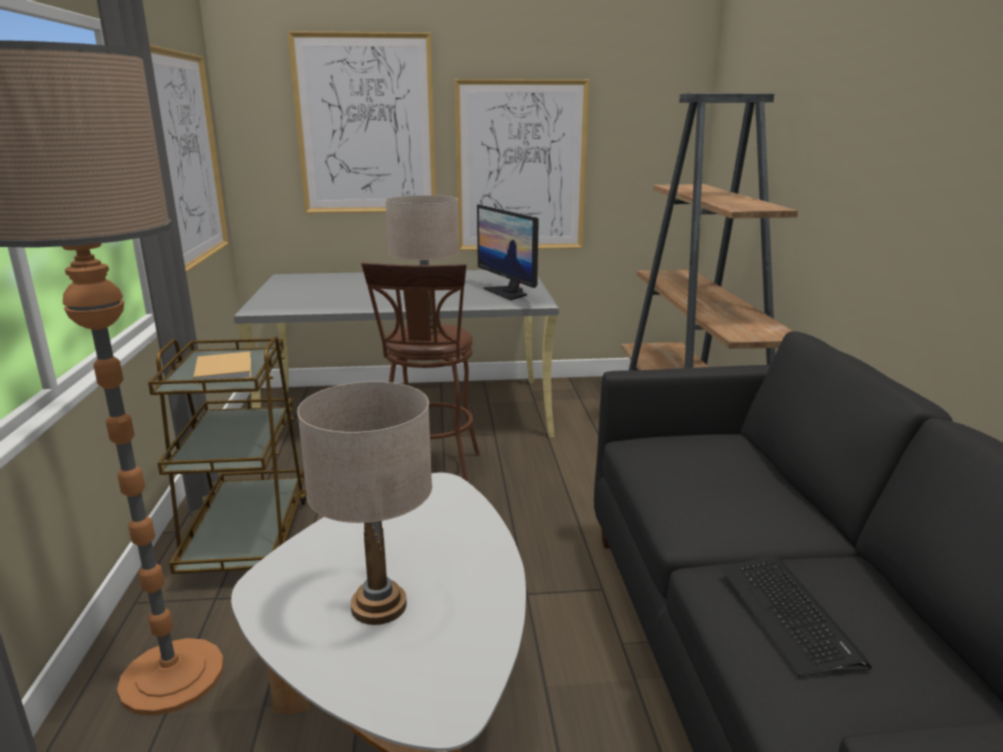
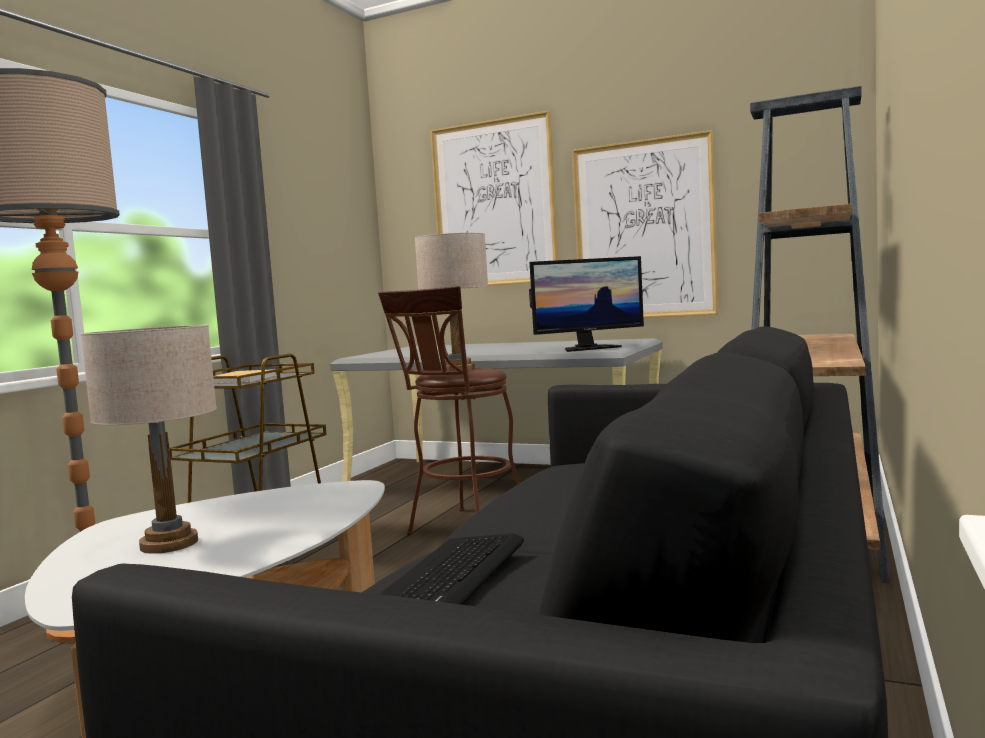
camera: 30 degrees right, 15 degrees down
(188, 159) = (323, 235): picture -> none
(508, 292) = (588, 348): monitor -> monitor turned 105 degrees counterclockwise

